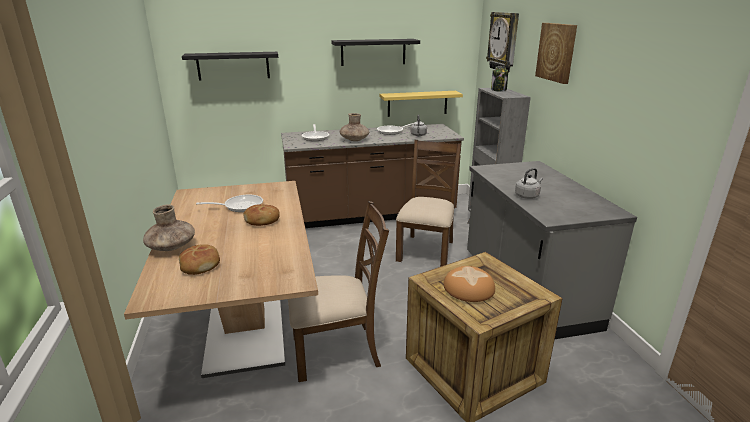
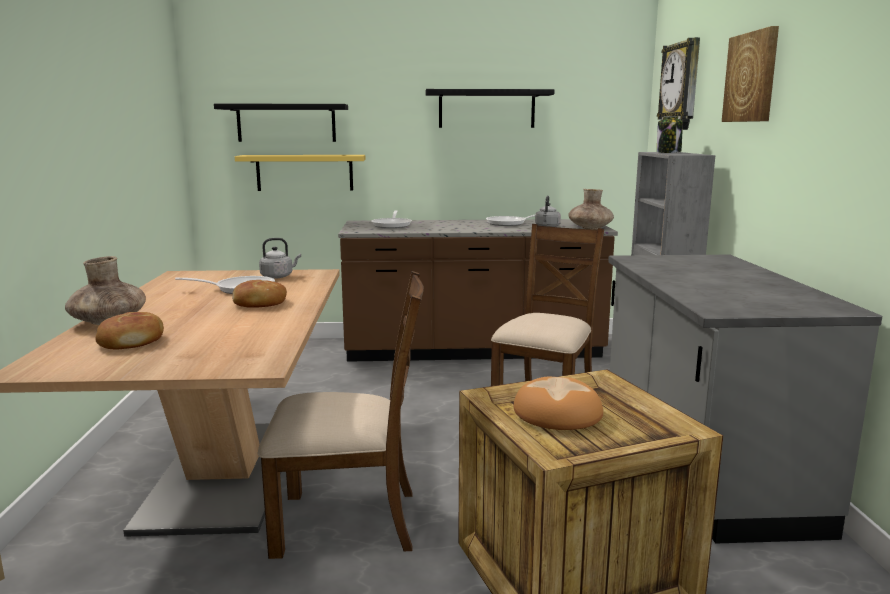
camera: 10 degrees right, 10 degrees down
(354, 140) = (447, 228): brown vase -> brown vase (590, 228)
(417, 103) = (553, 187): yellow shelf -> yellow shelf (304, 172)
(527, 196) = (689, 286): grey kettle -> grey kettle (278, 276)

